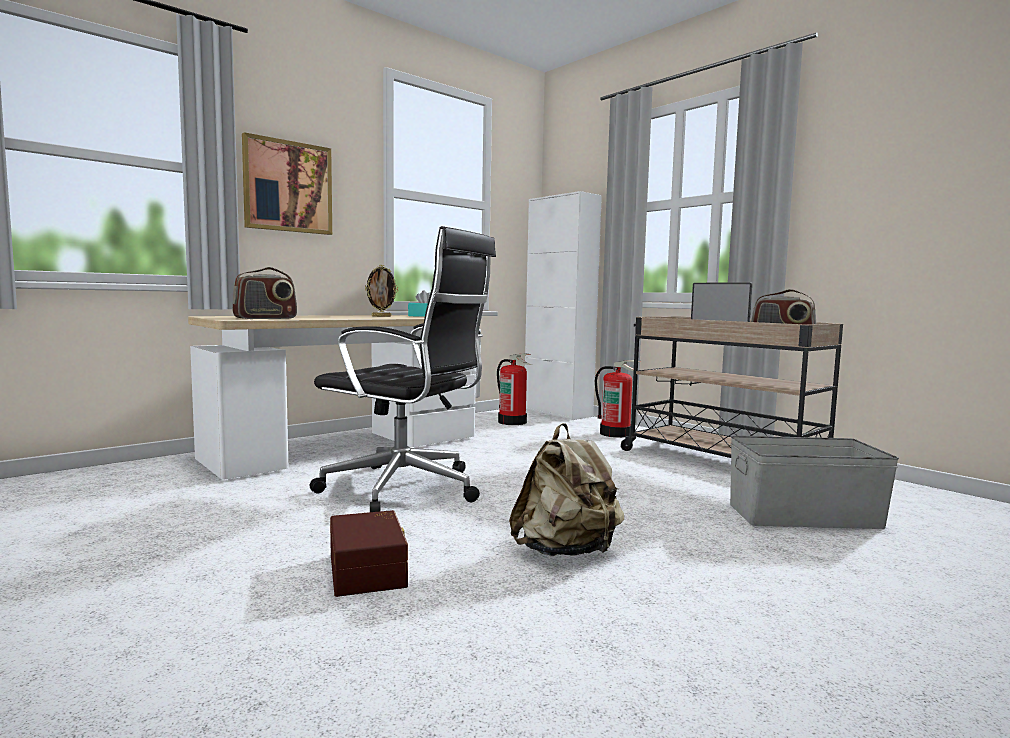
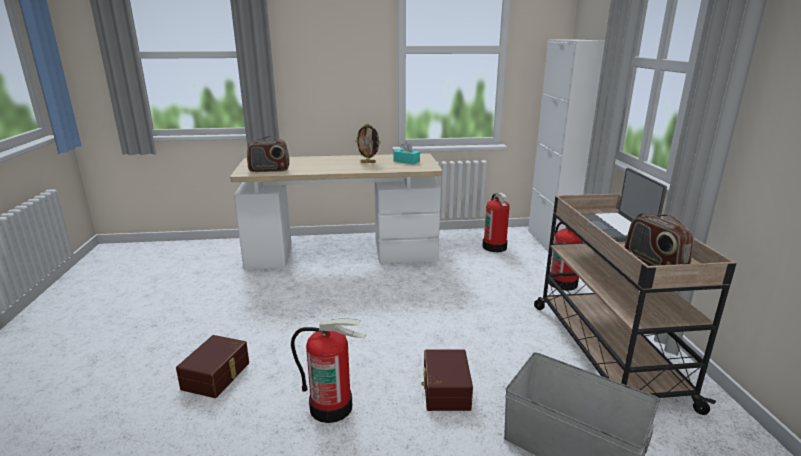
camera: 35 degrees right, 15 degrees up
(288, 187) = (316, 57): picture -> none
(406, 490) = (322, 308): black office chair -> none
(566, 551) = (331, 406): beige backpack -> fire extinguisher
(648, 512) = (444, 390): none -> brown storage box

